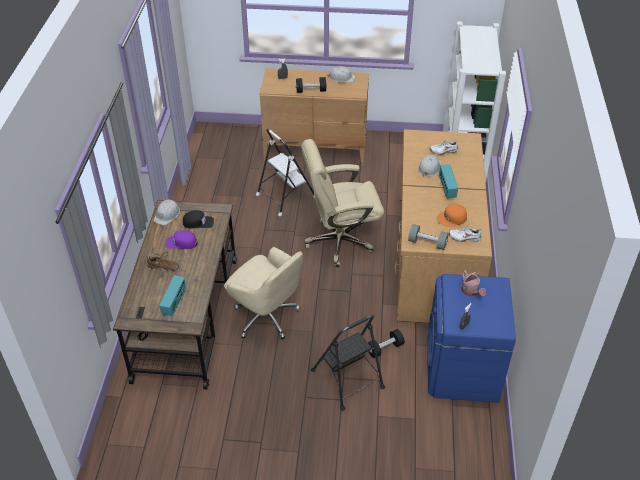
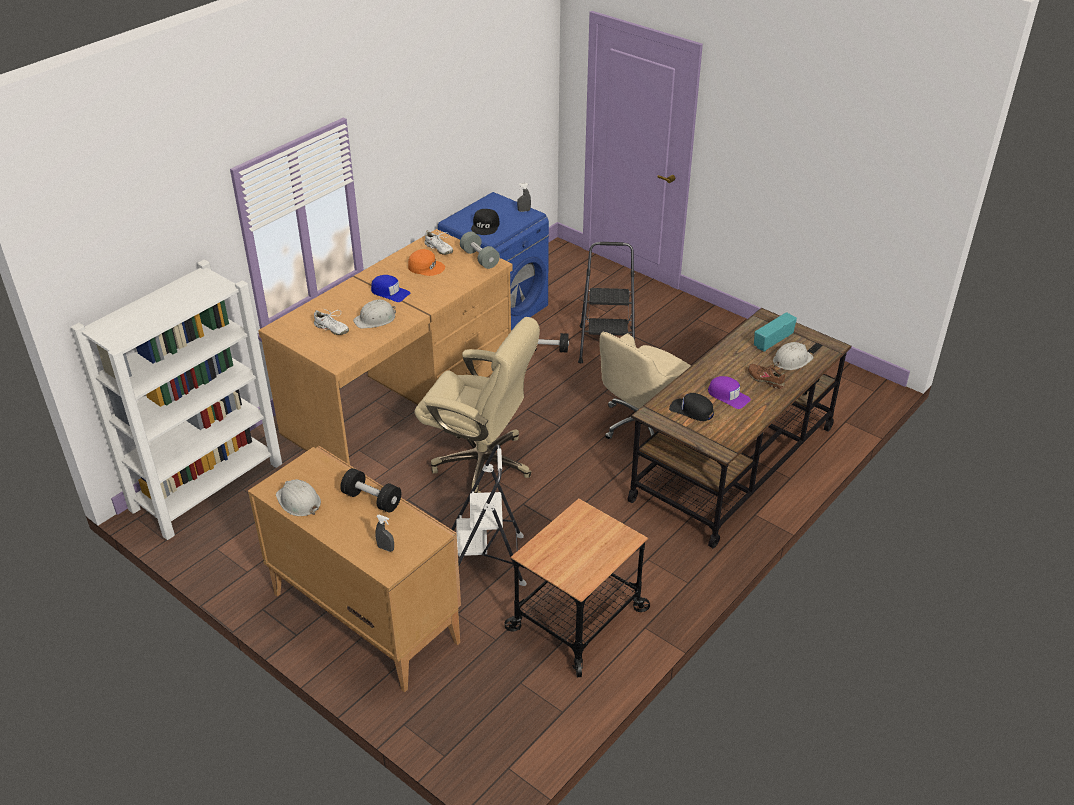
camera: 145 degrees left, 5 degrees down
(167, 214) = (725, 437): white hard hat -> white hard hat (791, 360)
(217, 191) = (578, 620): none -> cart
(266, 317) = (642, 425): beige office chair -> beige office chair turned 120 degrees counterclockwise
(446, 188) = (390, 292): radio -> blue cap
(471, 292) = (485, 226): watering can -> black cap

